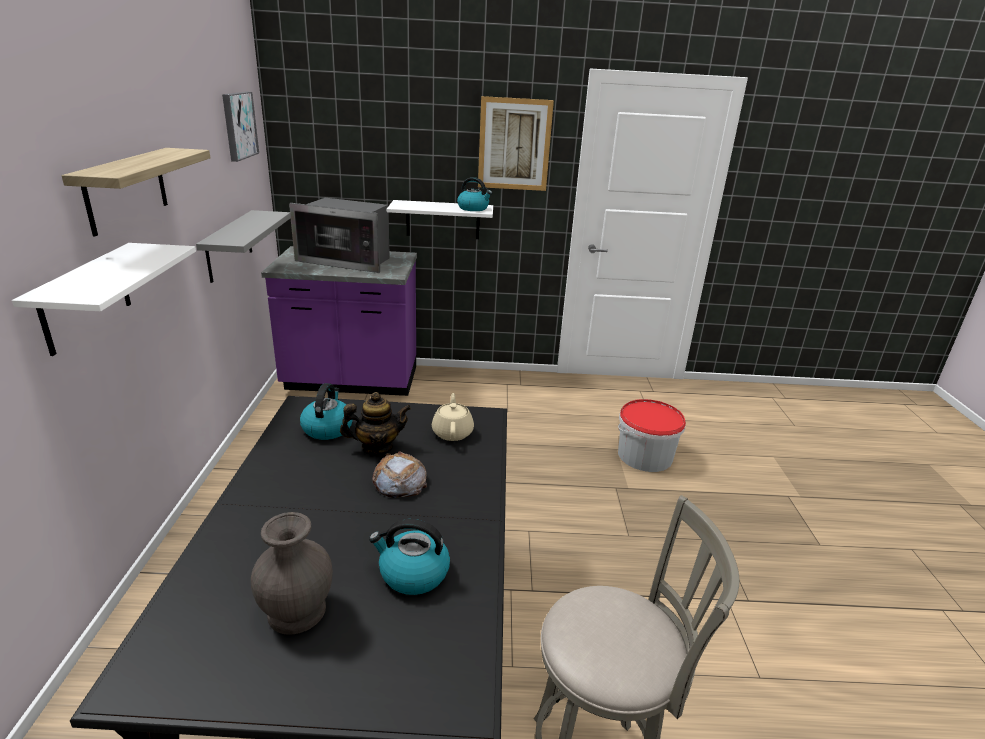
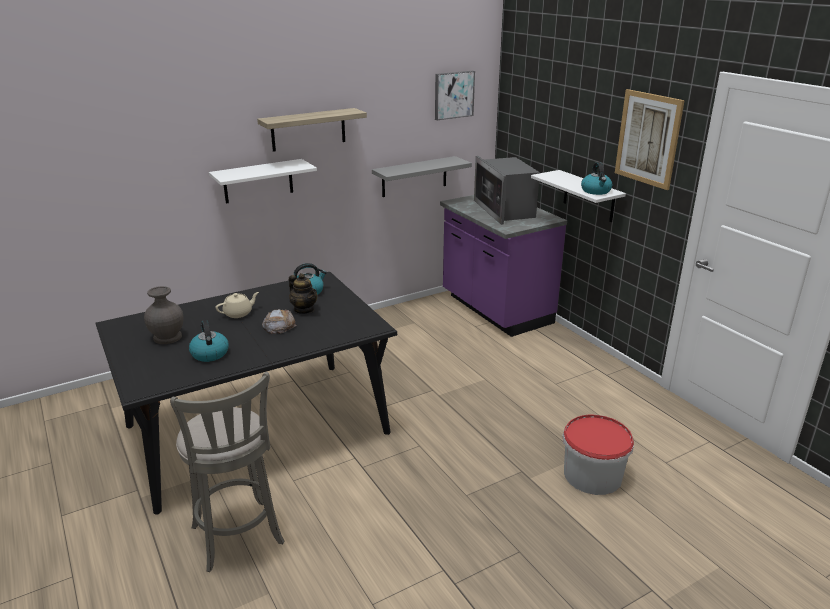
camera: 60 degrees right, 0 degrees up
(452, 432) = (344, 323): beige teapot -> beige teapot (238, 313)

